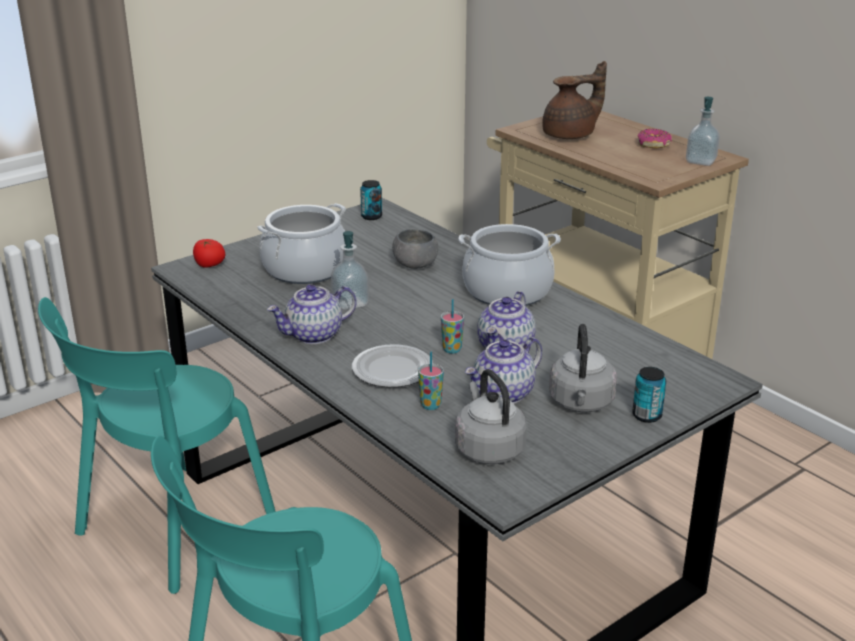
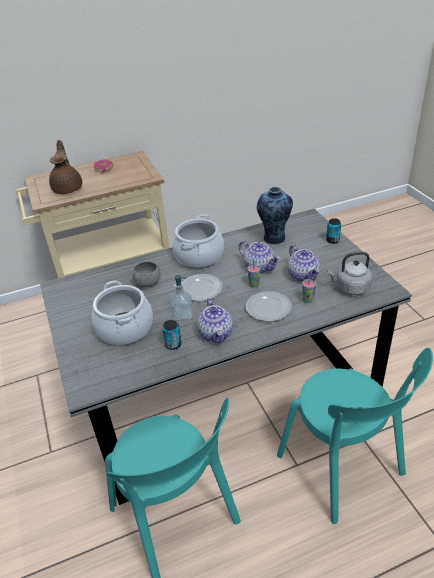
camera: 70 degrees left, 10 degrees up
(209, 265) = (88, 376): tomato -> none
(371, 216) = (67, 291): can -> can (173, 345)
(418, 307) = (201, 289): none -> plate
(581, 404) = (318, 255): grey kettle -> none
(607, 351) = (274, 239): none -> vase
(700, 161) = (136, 162): soap dispenser -> none

